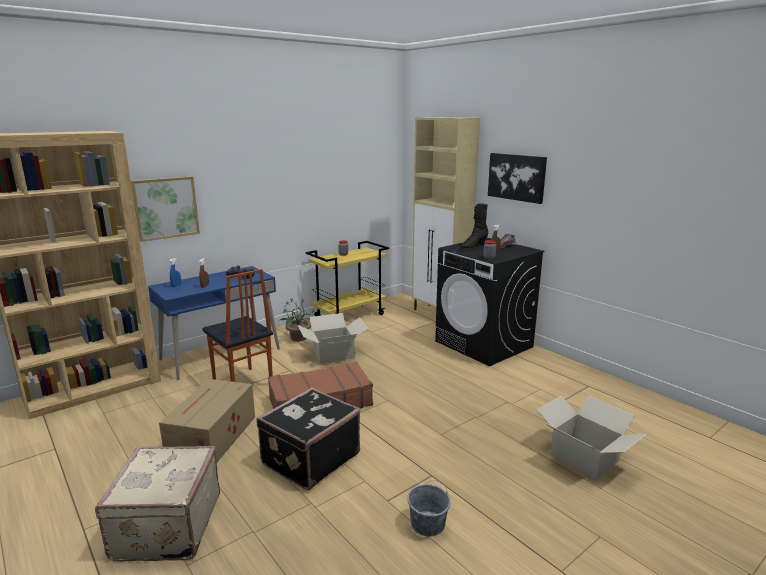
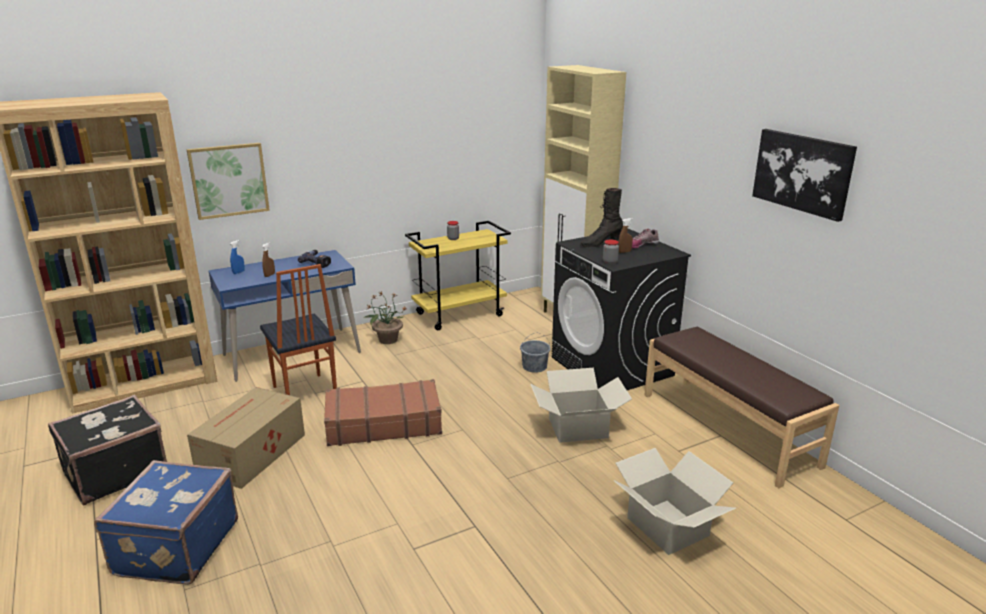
camera: 10 degrees right, 5 degrees up
(165, 527) = (174, 547): beige suitcase -> blue suitcase
(309, 458) = (346, 490): black suitcase -> black suitcase (114, 472)
(333, 354) = (421, 364): cardboard box -> cardboard box (578, 428)
(428, 524) = (447, 580): grey bucket -> grey bucket (534, 367)
(516, 177) = (664, 155): picture -> picture (802, 172)
(591, 380) = (728, 428): none -> brown bench

